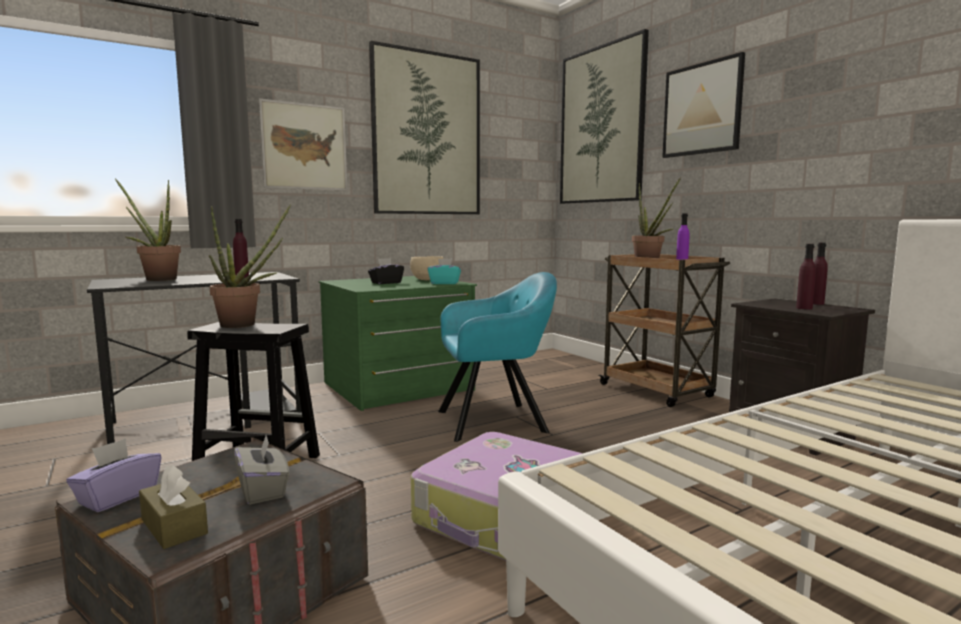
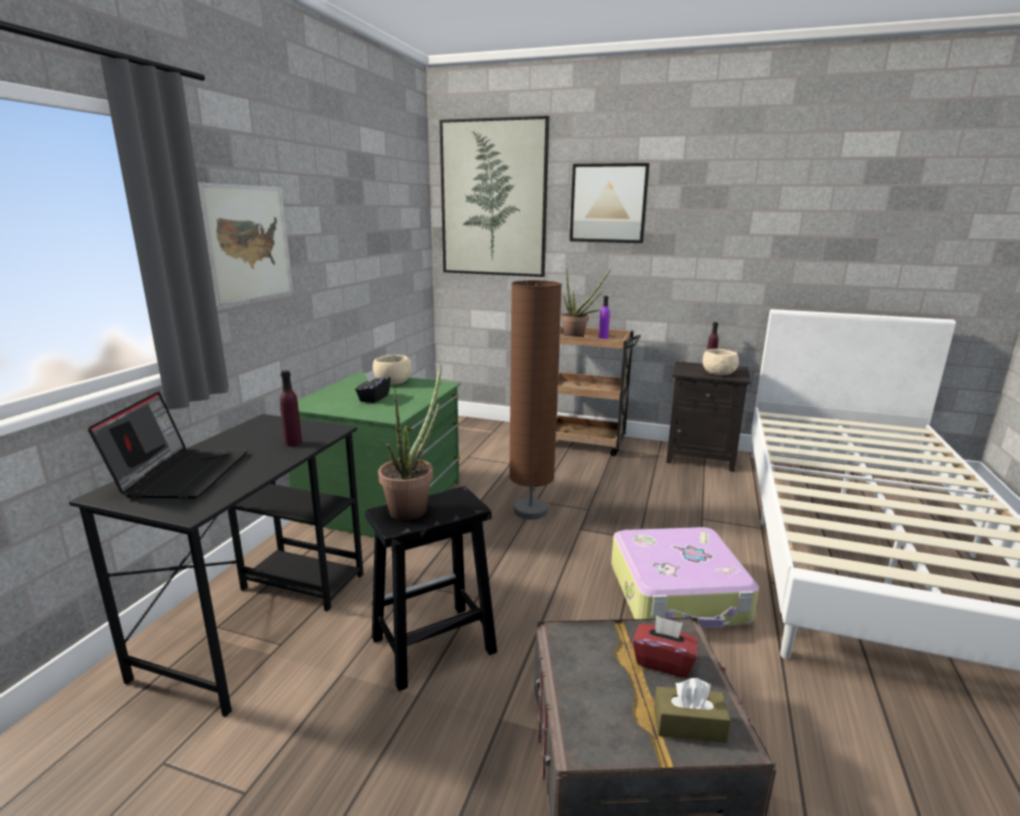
camera: 40 degrees left, 10 degrees up
(118, 497) = (592, 734): purple tissue box -> none
(156, 279) = (182, 473): potted plant -> laptop
(263, 490) = (663, 661): grey tissue box -> red tissue box
(427, 134) = (347, 211): picture -> none
(444, 283) = (431, 387): turquoise tissue box -> none
(496, 421) = (530, 511): turquoise armchair -> brown floor lamp
(804, 308) = (718, 373): purple bottle -> beige bowl

